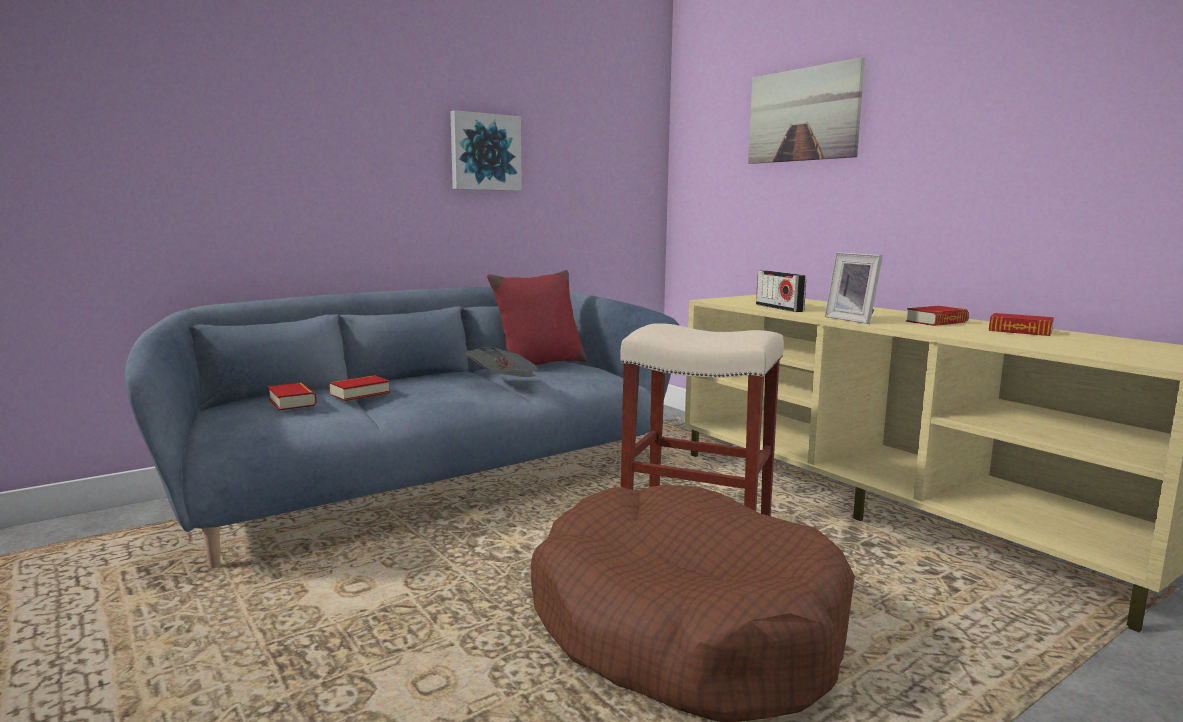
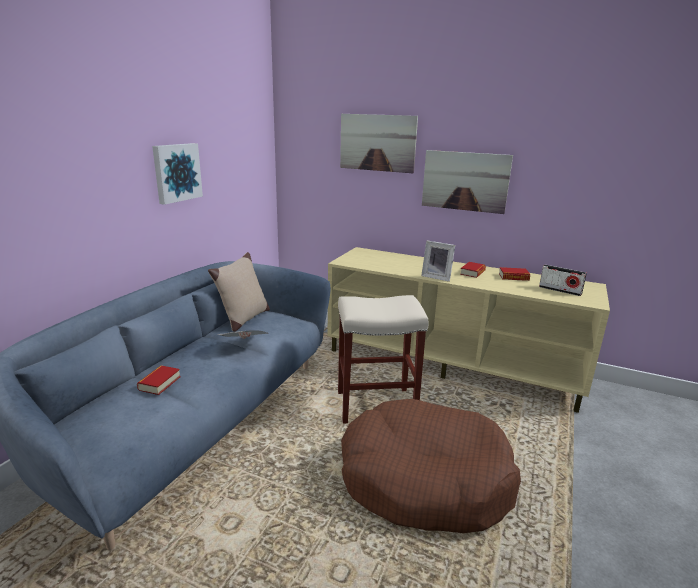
camera: 30 degrees left, 10 degrees up
(292, 402) = (120, 407): book -> none
(539, 364) = (243, 319): red pillow -> beige pillow
(779, 308) = (387, 267): radio -> radio (560, 290)
(943, 159) = (465, 181): none -> picture

